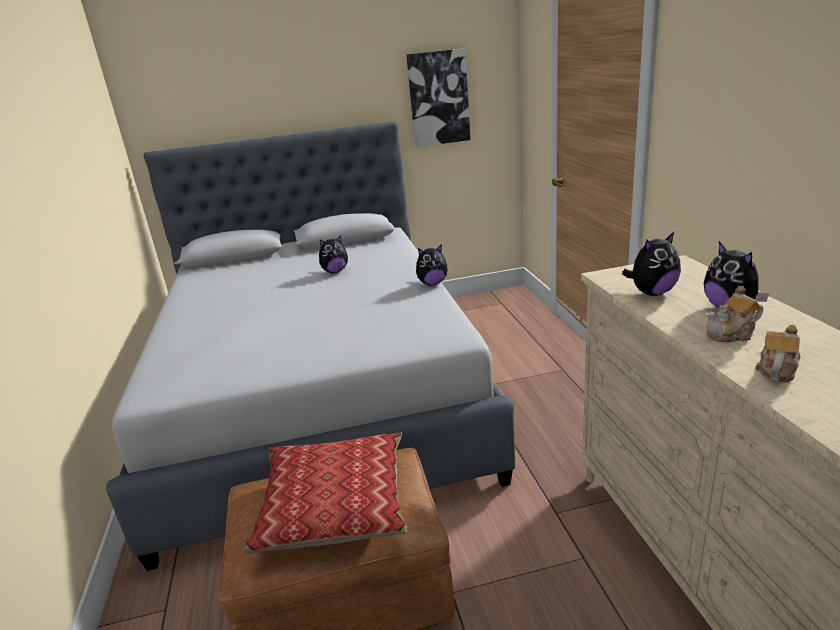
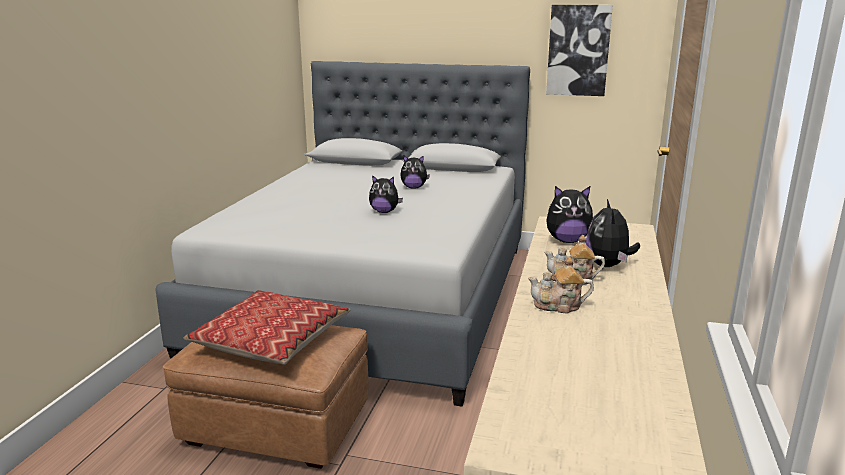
camera: 25 degrees right, 5 degrees down
(432, 283) = (476, 213): plush toy -> plush toy (384, 212)
(776, 370) = (558, 306): teapot -> teapot turned 150 degrees counterclockwise

